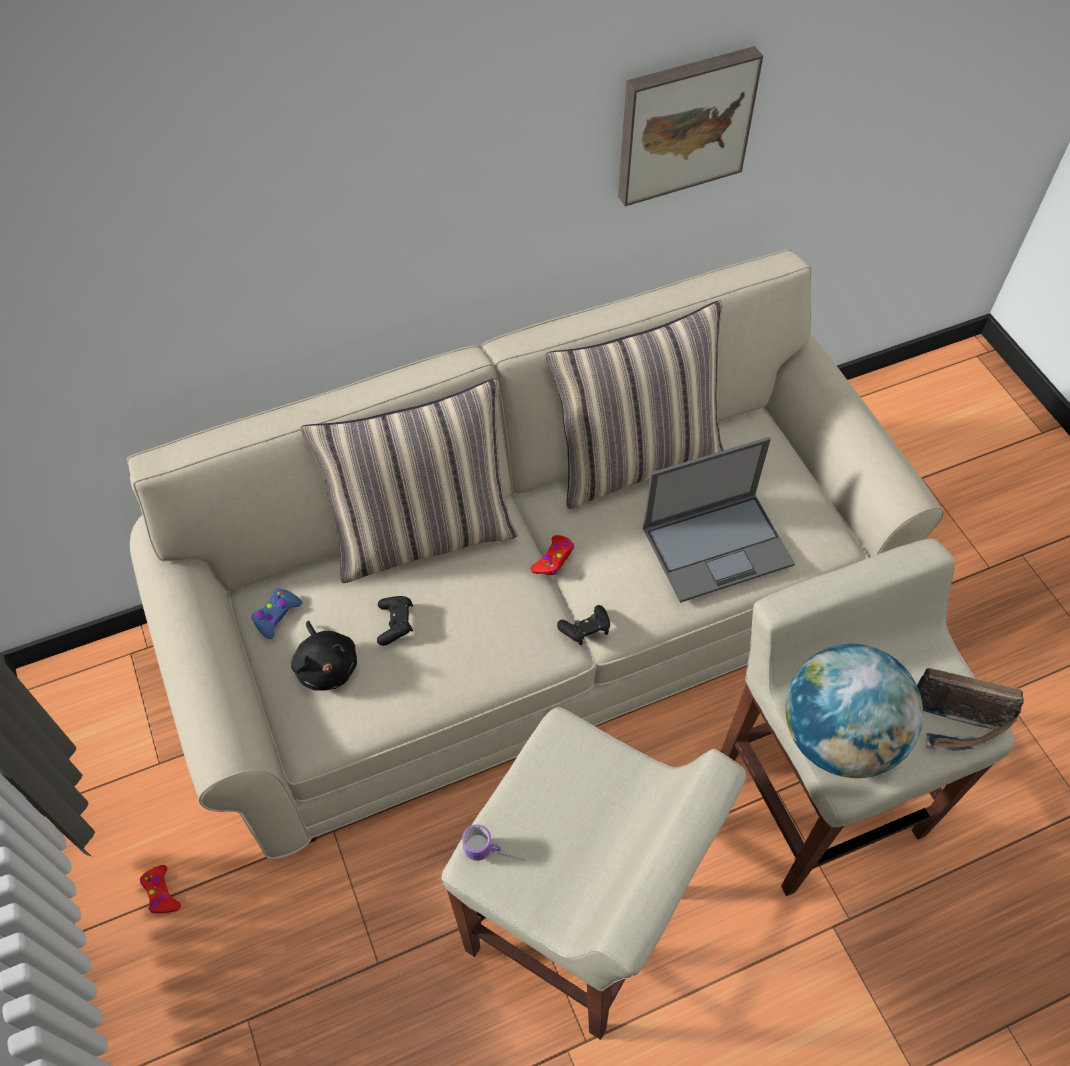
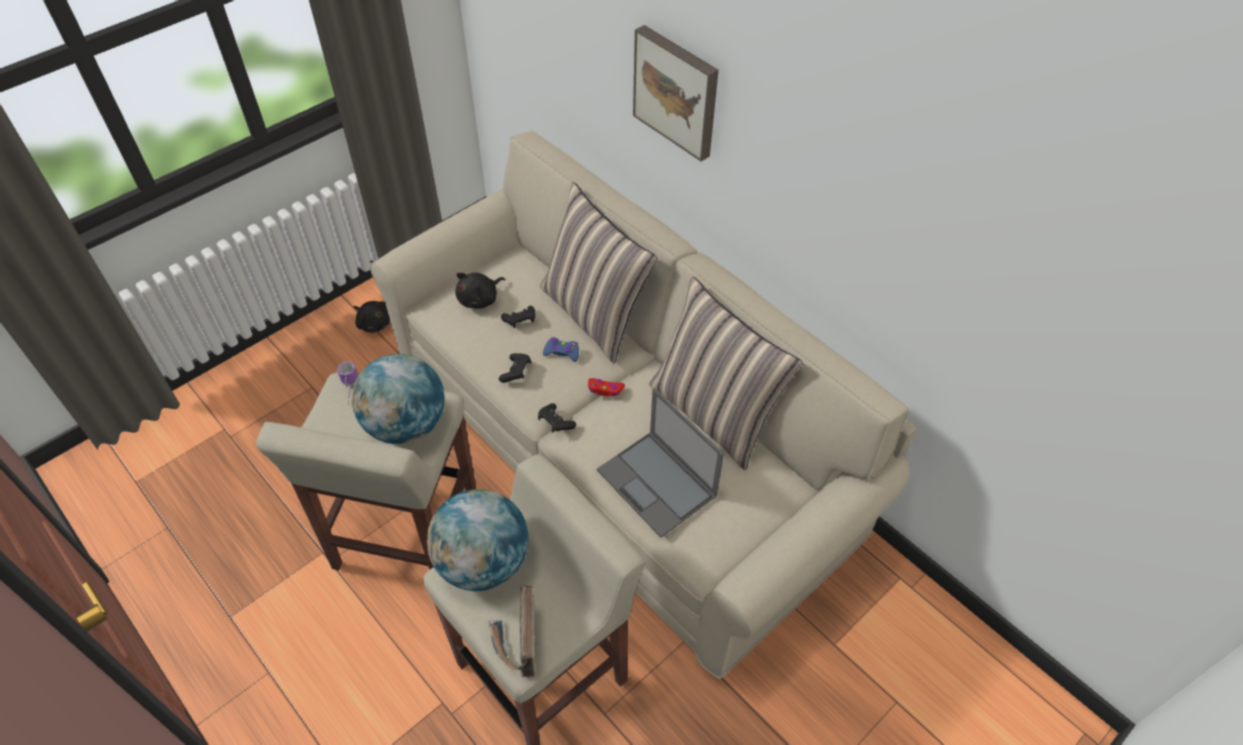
camera: 70 degrees right, 5 degrees down
(161, 893) = (374, 323): red game controller -> black plush toy
(276, 615) = (506, 265): blue game controller -> blue game controller (562, 352)
(486, 652) = (516, 372): none -> black game controller
(589, 786) = (406, 425): none -> globe
(683, 123) = (875, 234): picture -> picture (677, 91)

